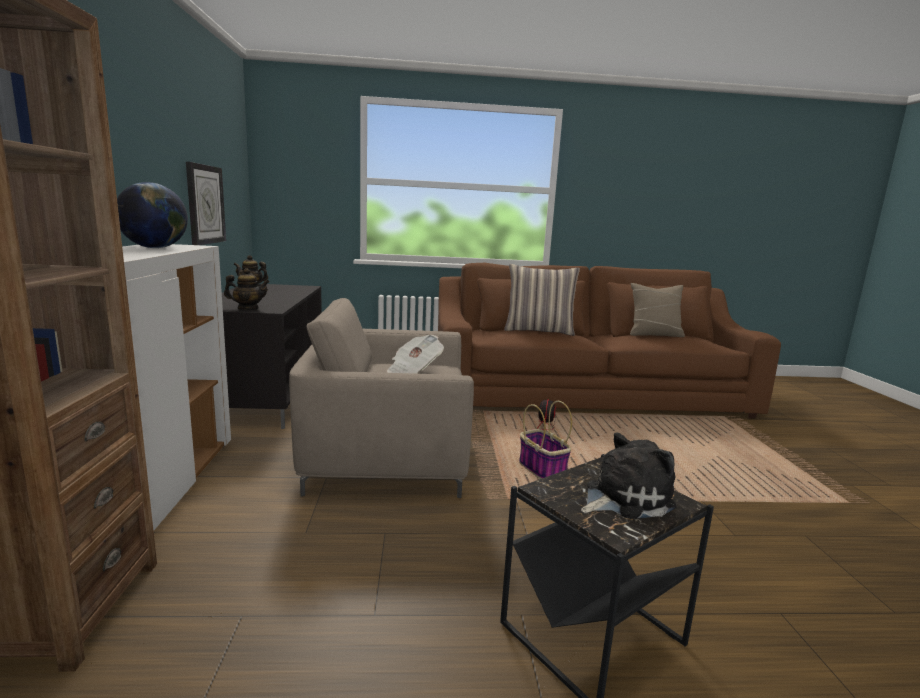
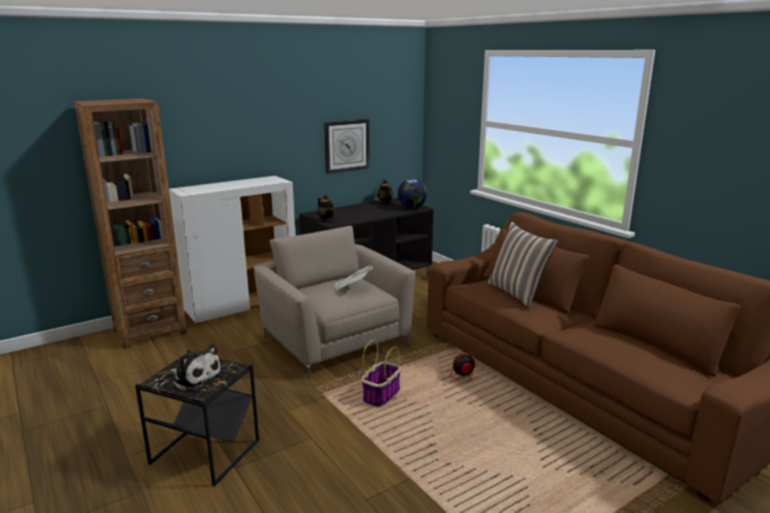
camera: 60 degrees right, 5 degrees up
(155, 248) = (251, 182): globe -> globe (412, 208)
(654, 334) = (623, 339): beige pillow -> none

